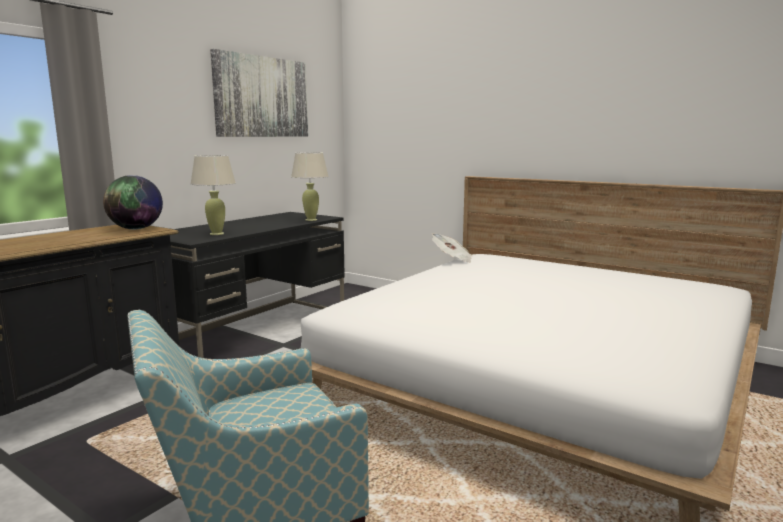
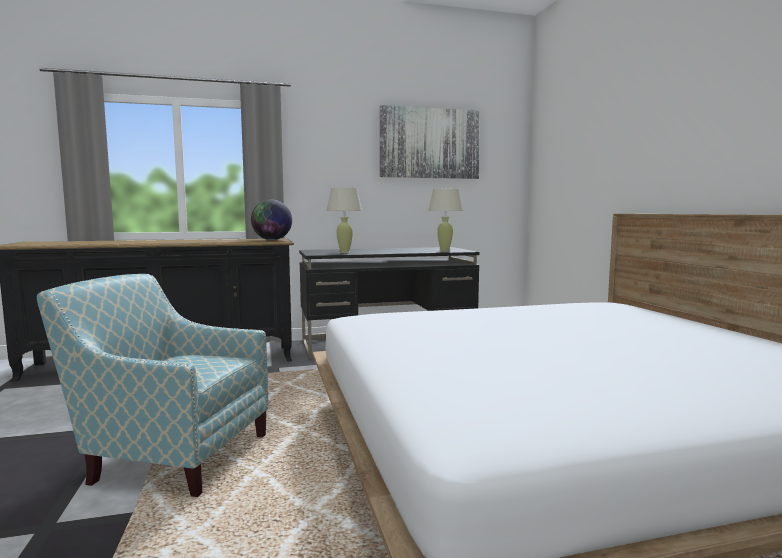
camera: 40 degrees right, 5 degrees down
(452, 259) = (559, 301): newspaper -> none

